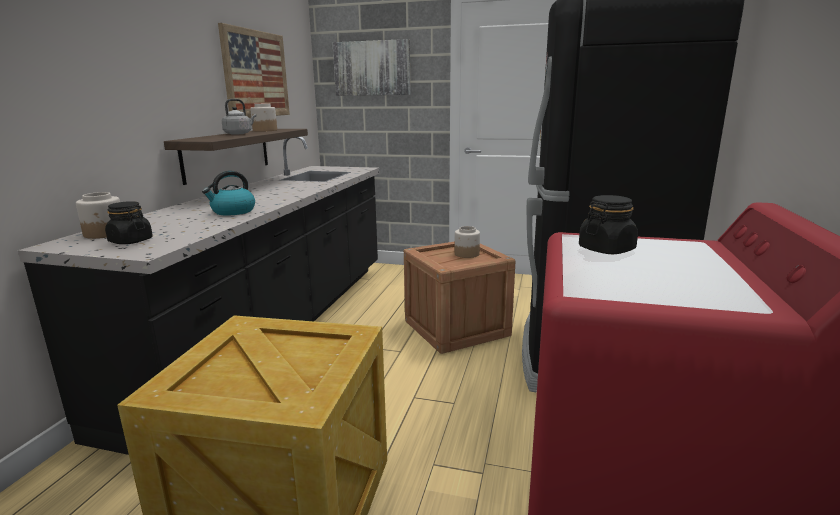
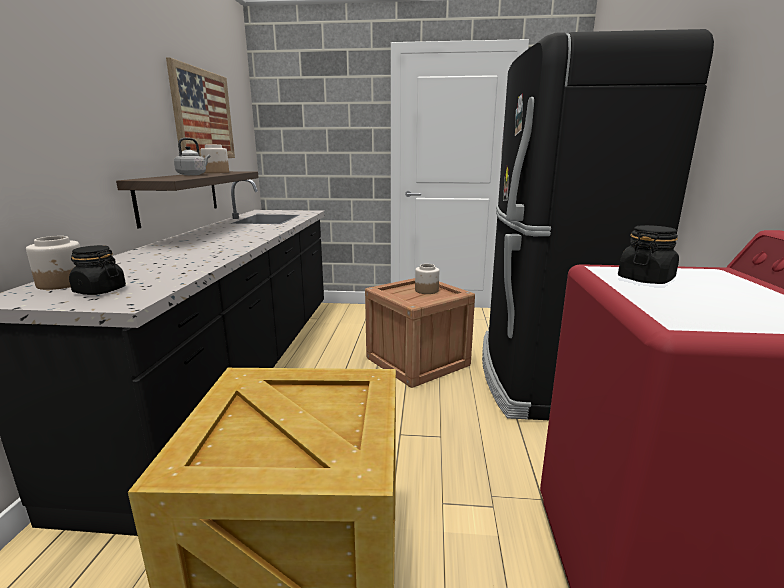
camera: 10 degrees left, 0 degrees up
(233, 212) = (202, 255): kettle -> none
(372, 68) = (314, 114): picture -> none

